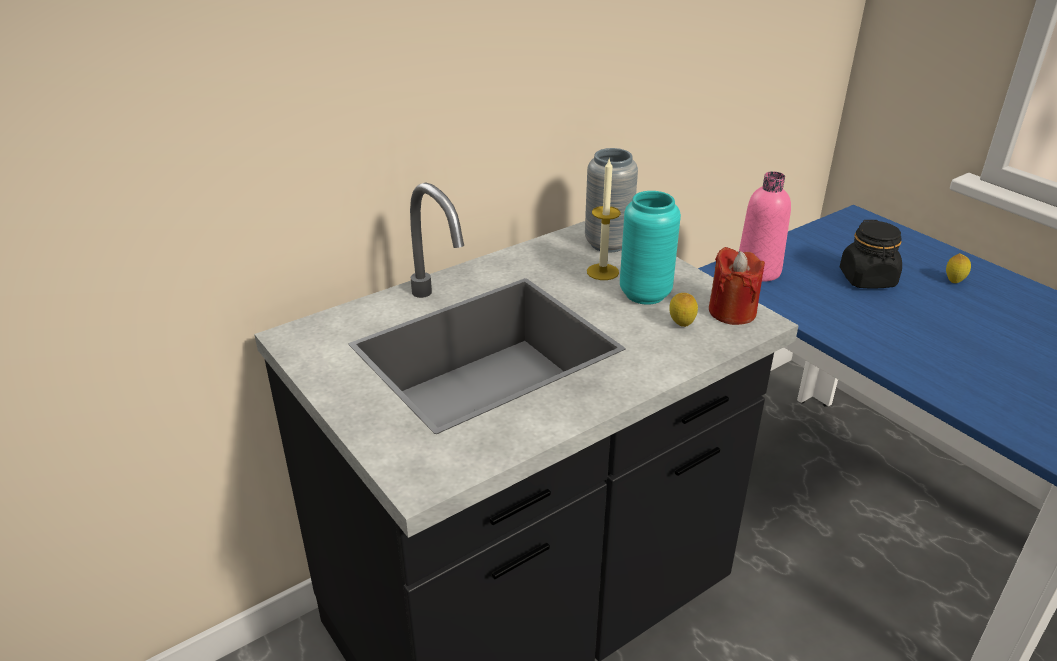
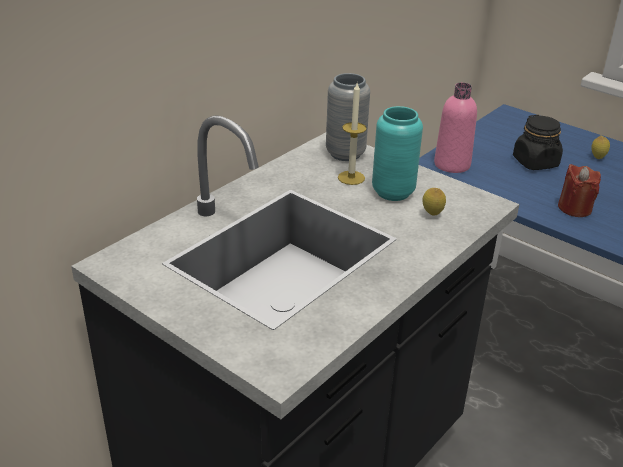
camera: 15 degrees left, 0 degrees up
(732, 312) = (466, 199): red candle -> red candle (574, 208)

